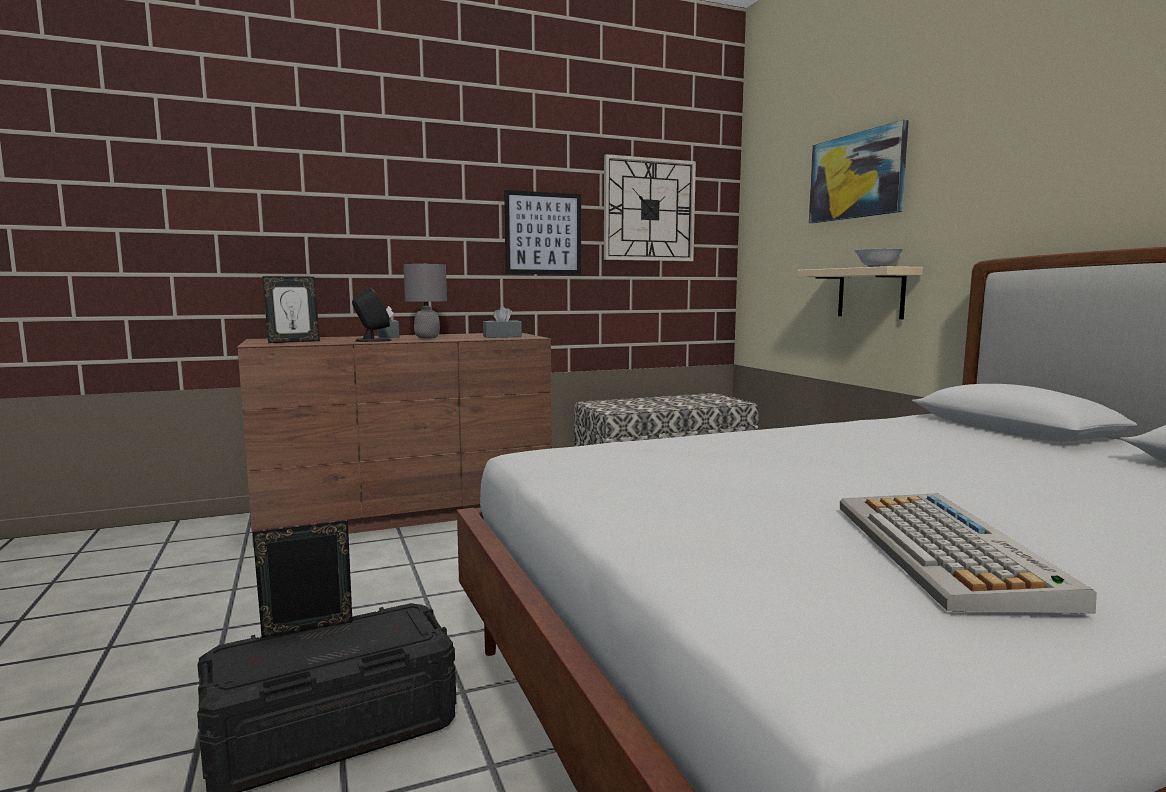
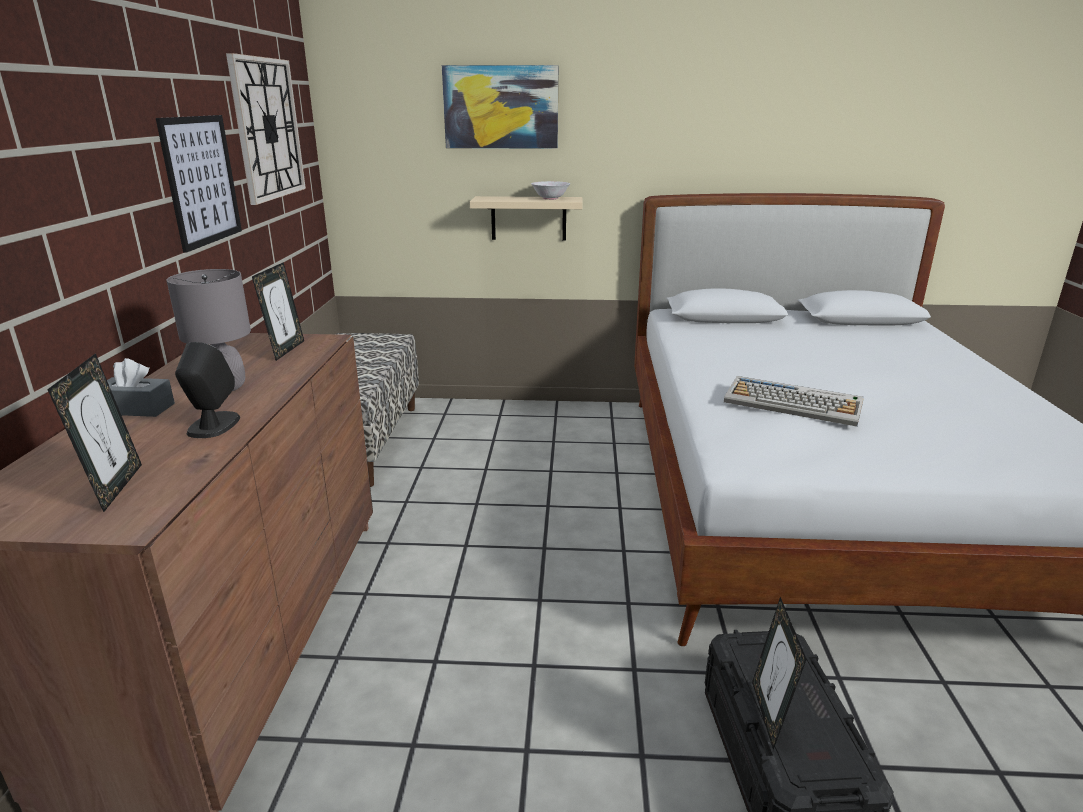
camera: 65 degrees left, 15 degrees up
(502, 336) = (285, 350): grey tissue box -> picture frame
(946, 552) = (984, 410): keyboard -> keyboard (794, 403)

